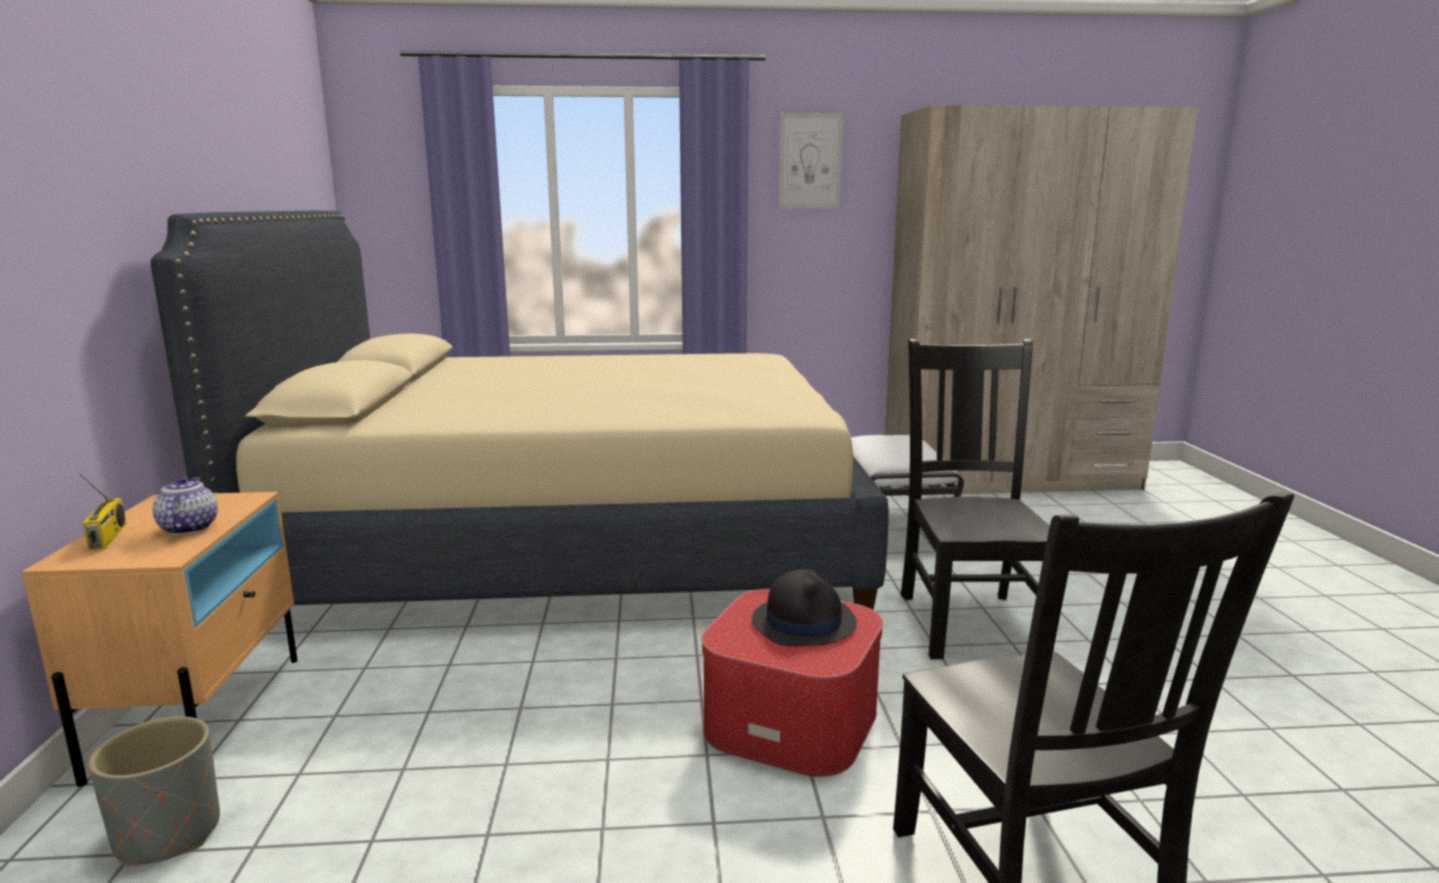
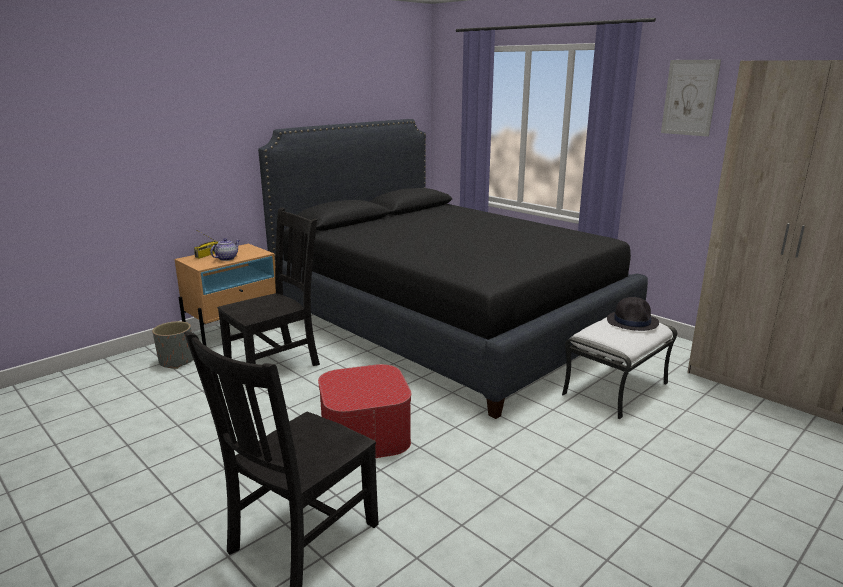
camera: 50 degrees right, 5 degrees up
(574, 543) = (446, 323): beige bed -> black bed
(804, 622) = (372, 386): black hat -> black hat (632, 322)
(969, 621) = (540, 449): black chair -> black chair (275, 364)

